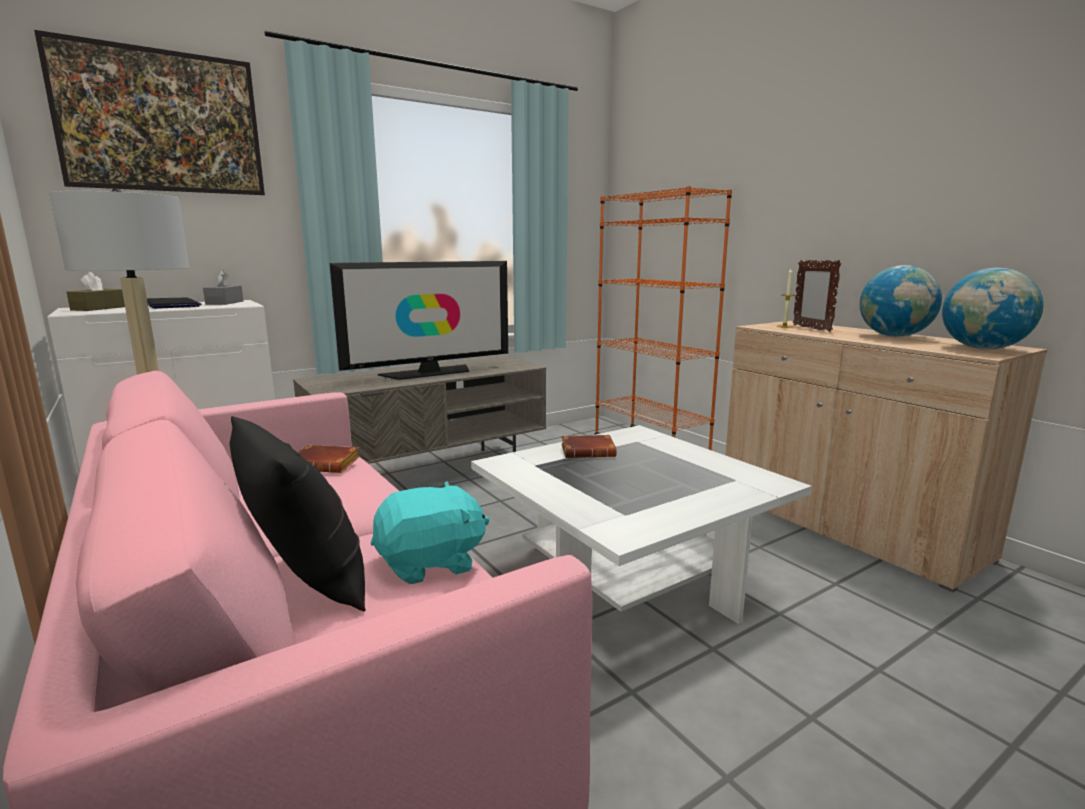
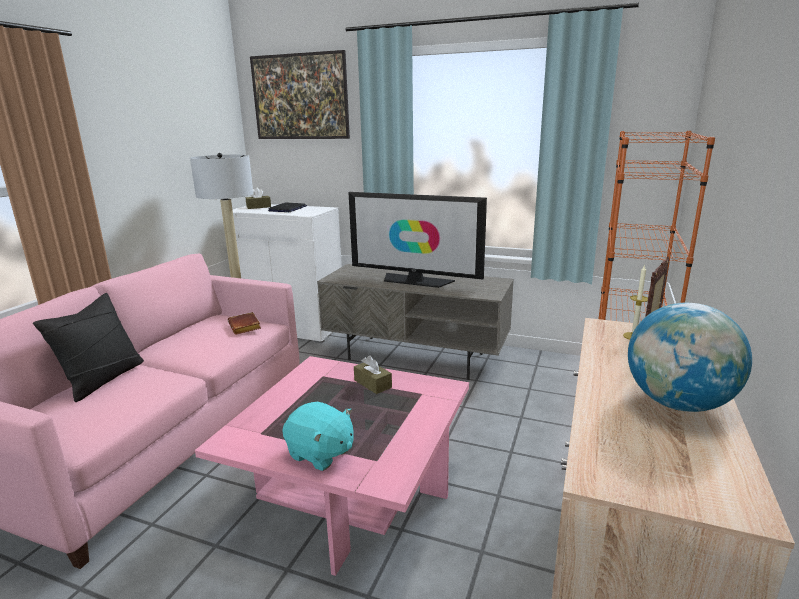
camera: 55 degrees right, 5 degrees up
(225, 303) = (313, 209): grey tissue box -> none
(431, 563) = (133, 398): turquoise plush toy -> turquoise plush toy (320, 453)
(589, 451) = (372, 384): brown book -> brown tissue box
(627, 578) = (351, 494): white coffee table -> pink coffee table
(982, 349) = (667, 475): globe -> none

